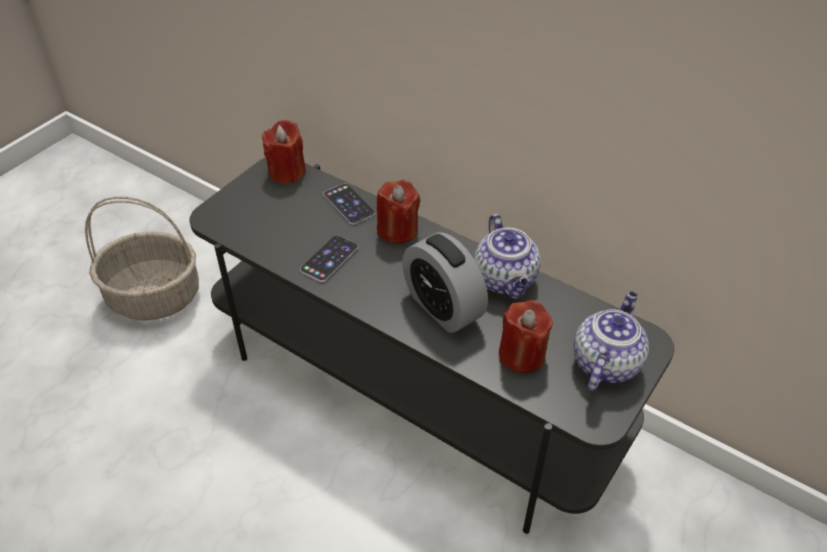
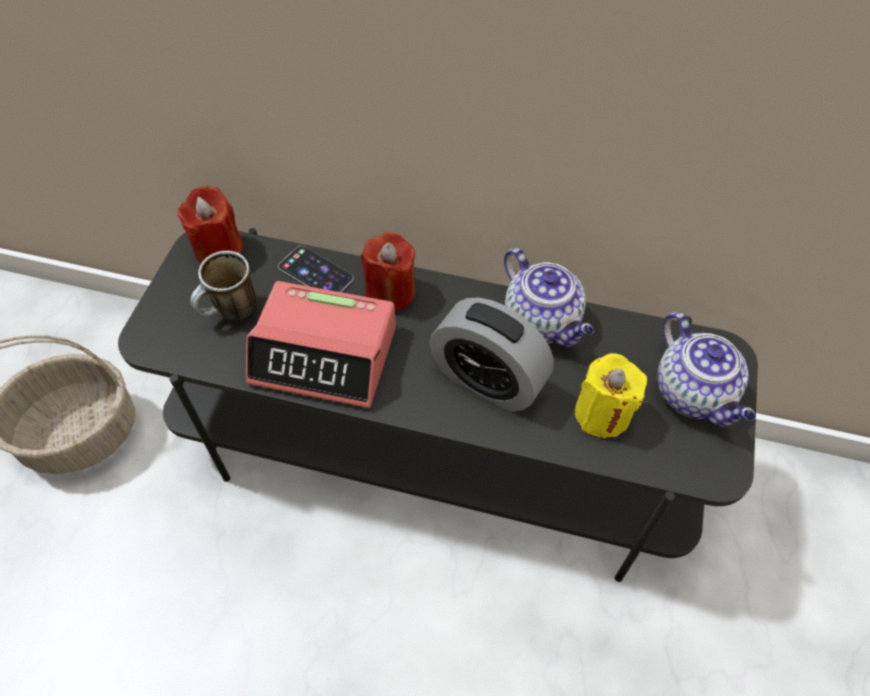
camera: 20 degrees left, 10 degrees up
(276, 215) = (231, 313): none -> mug
(329, 258) = (325, 354): phone -> alarm clock
(521, 355) = (602, 414): red candle -> yellow candle
(605, 362) = (694, 394): teapot -> teapot turned 150 degrees clockwise

